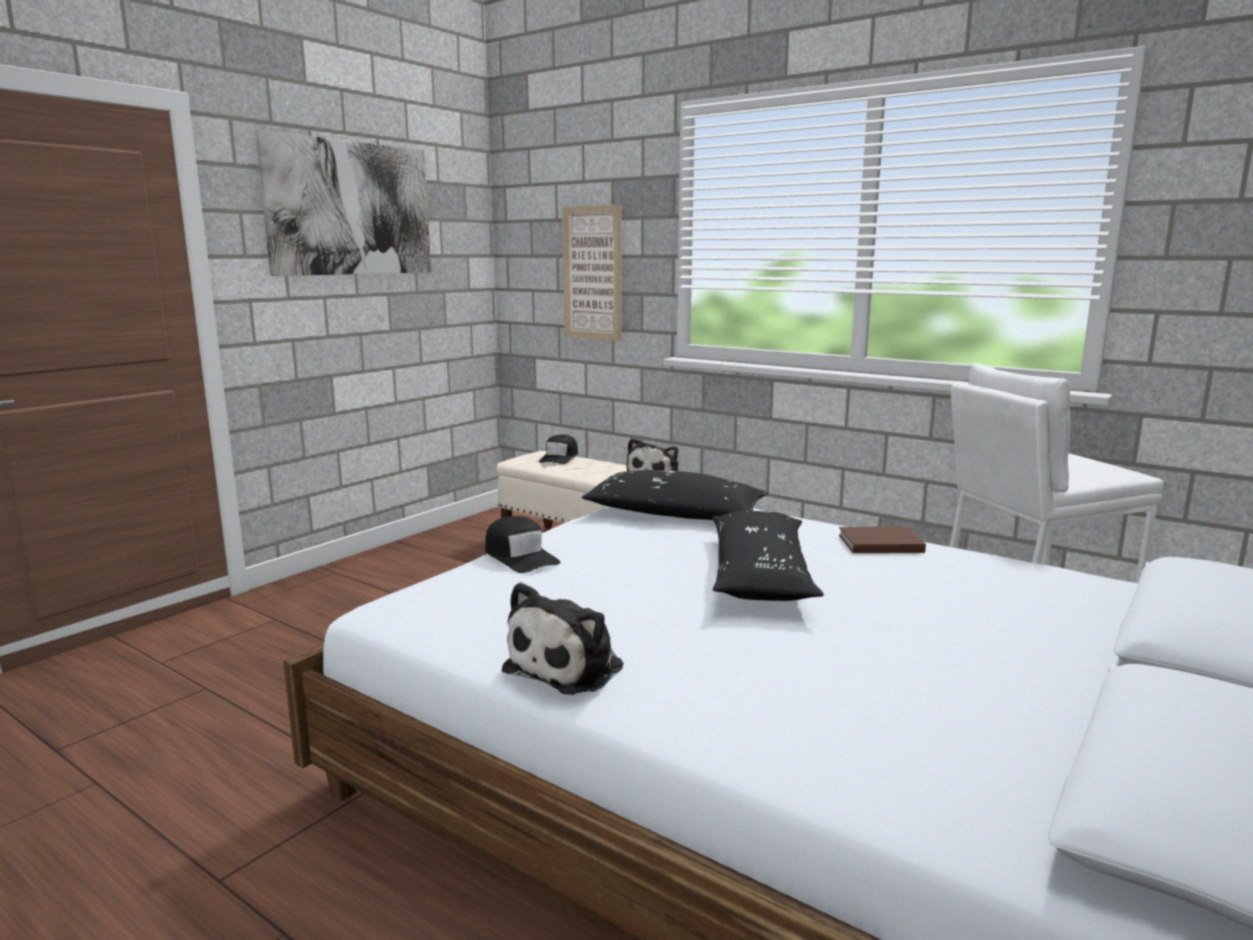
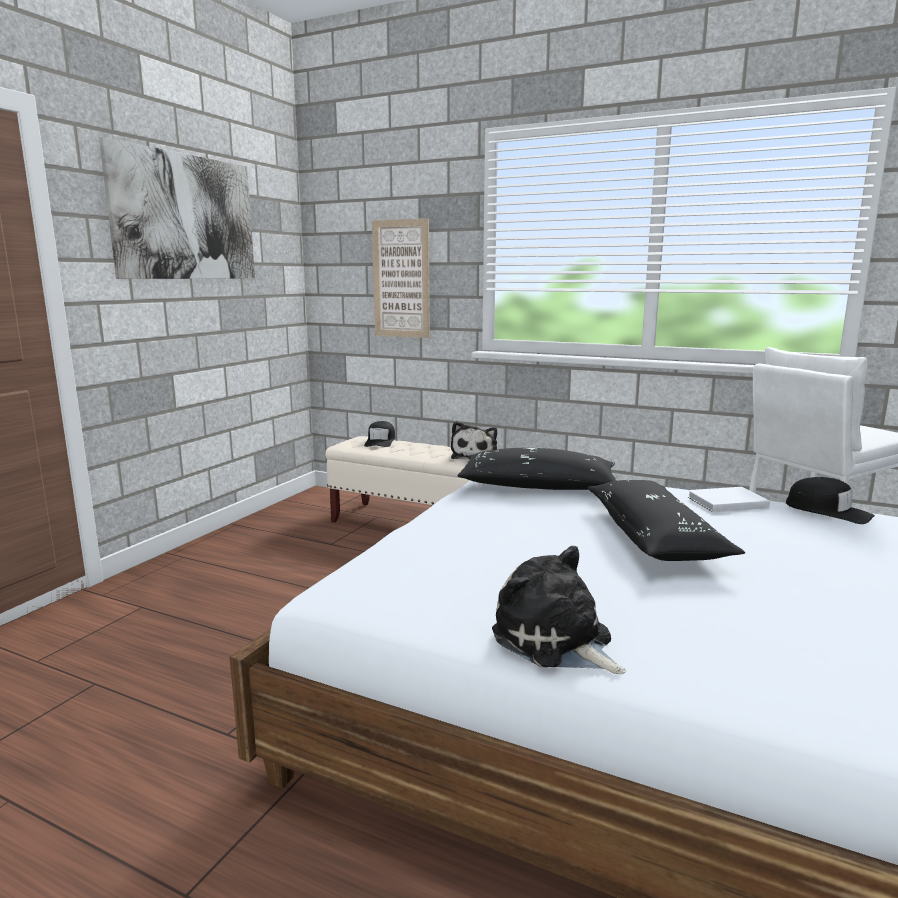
camera: 10 degrees left, 0 degrees up
(520, 556) = (428, 534): black cap -> black cap (828, 511)
(569, 667) = (556, 641): plush toy -> plush toy turned 120 degrees clockwise
(878, 543) = (725, 502): brown book -> white book

